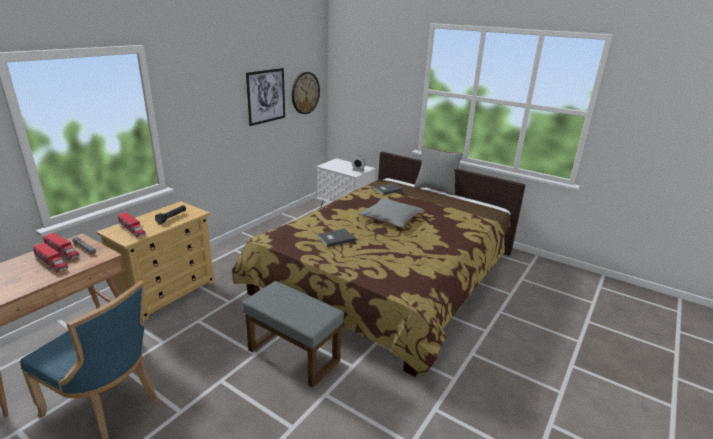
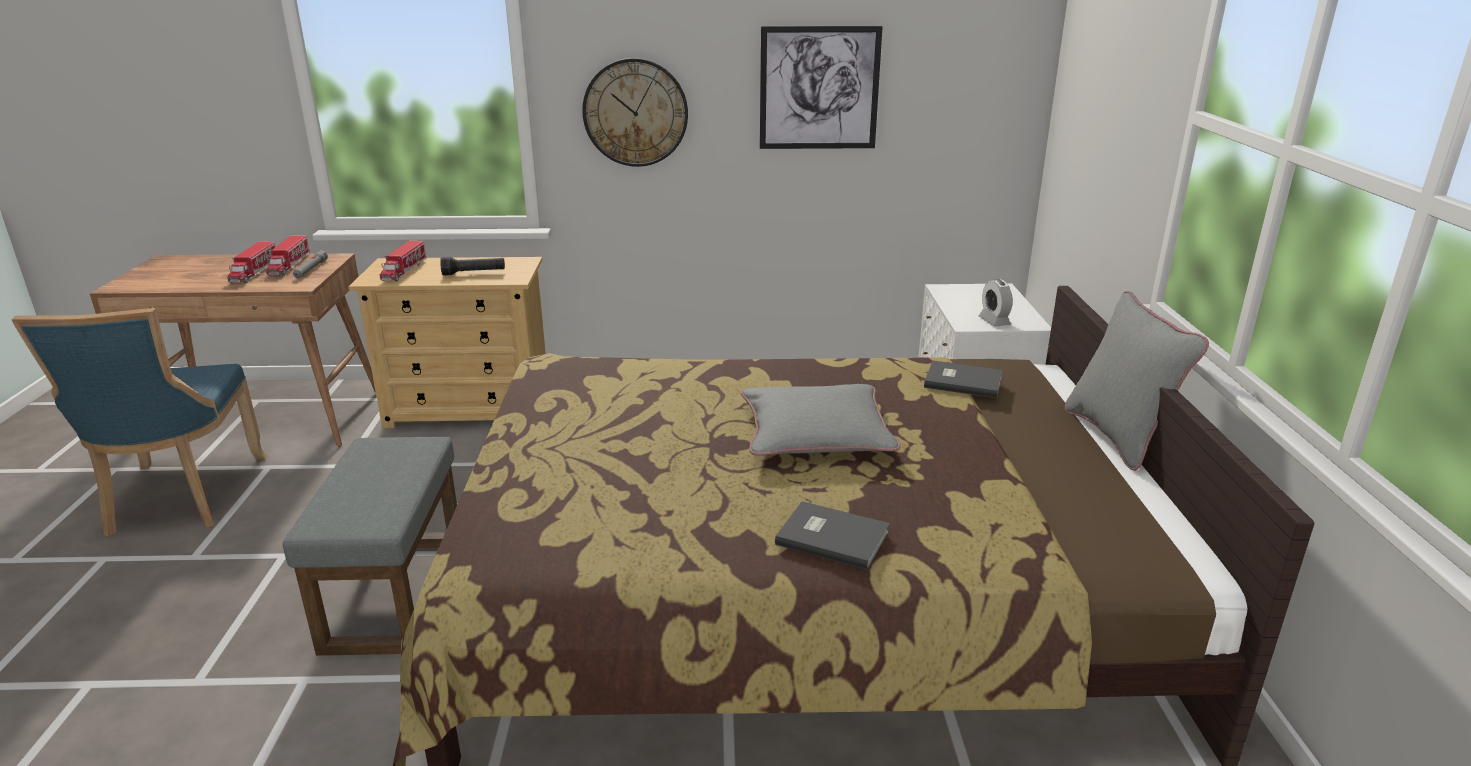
camera: 55 degrees right, 0 degrees up
(305, 93) = (957, 98): wall clock -> wall clock (635, 112)
(335, 238) = (620, 414): grey book -> grey book (831, 536)

